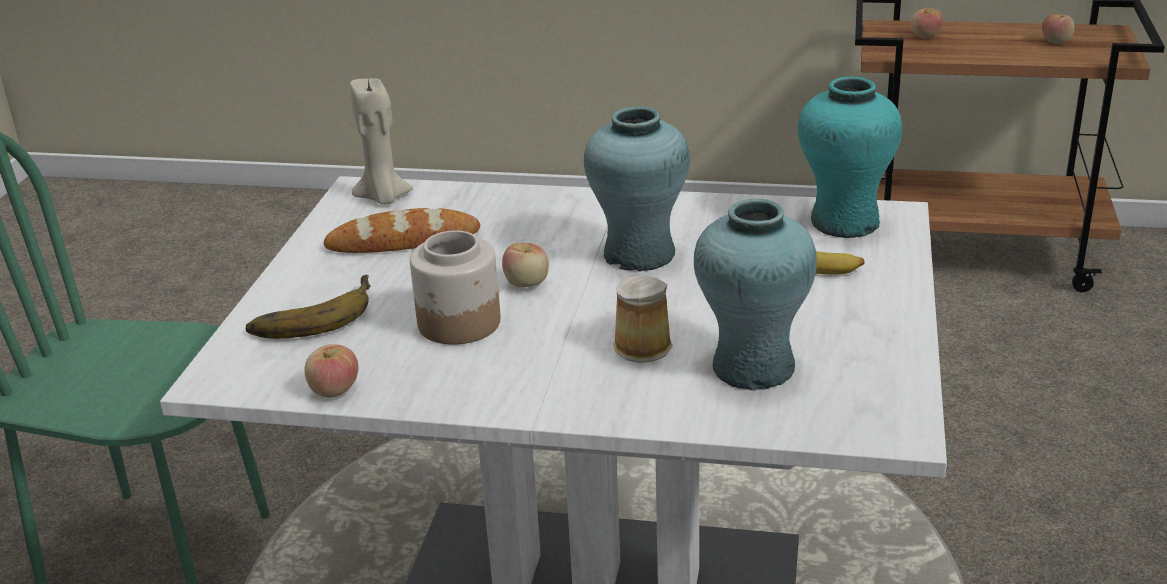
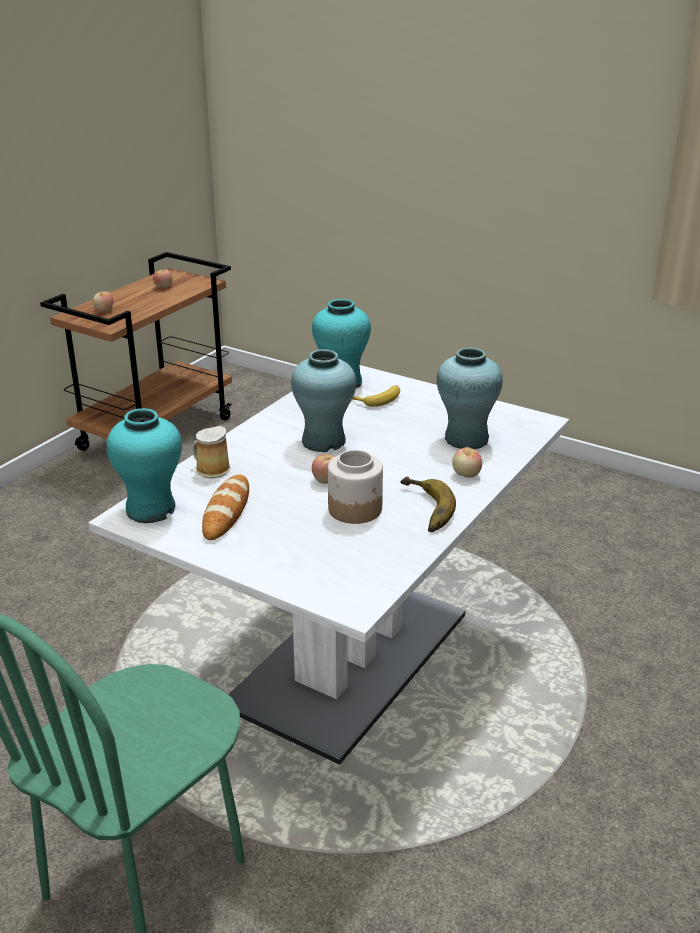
camera: 70 degrees left, 0 degrees up
(311, 315) = (300, 559): banana -> banana (422, 509)
(334, 390) = (402, 563): apple -> apple (466, 474)
(383, 198) = (151, 509): beige candle -> turquoise vase
(643, 345) = (424, 461): mug -> mug (211, 469)

